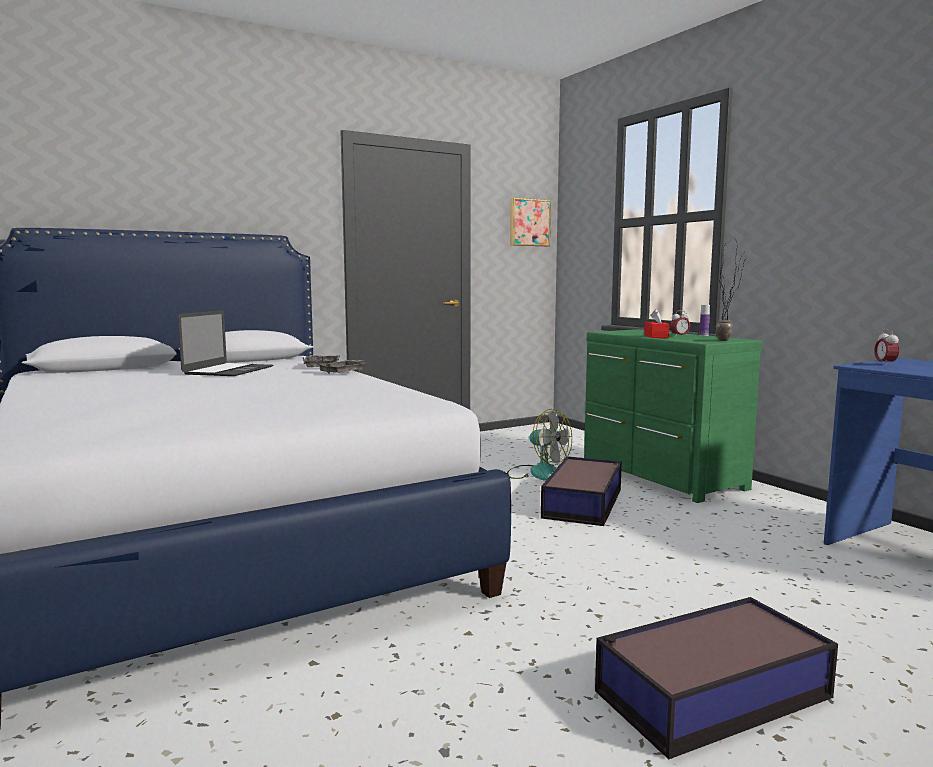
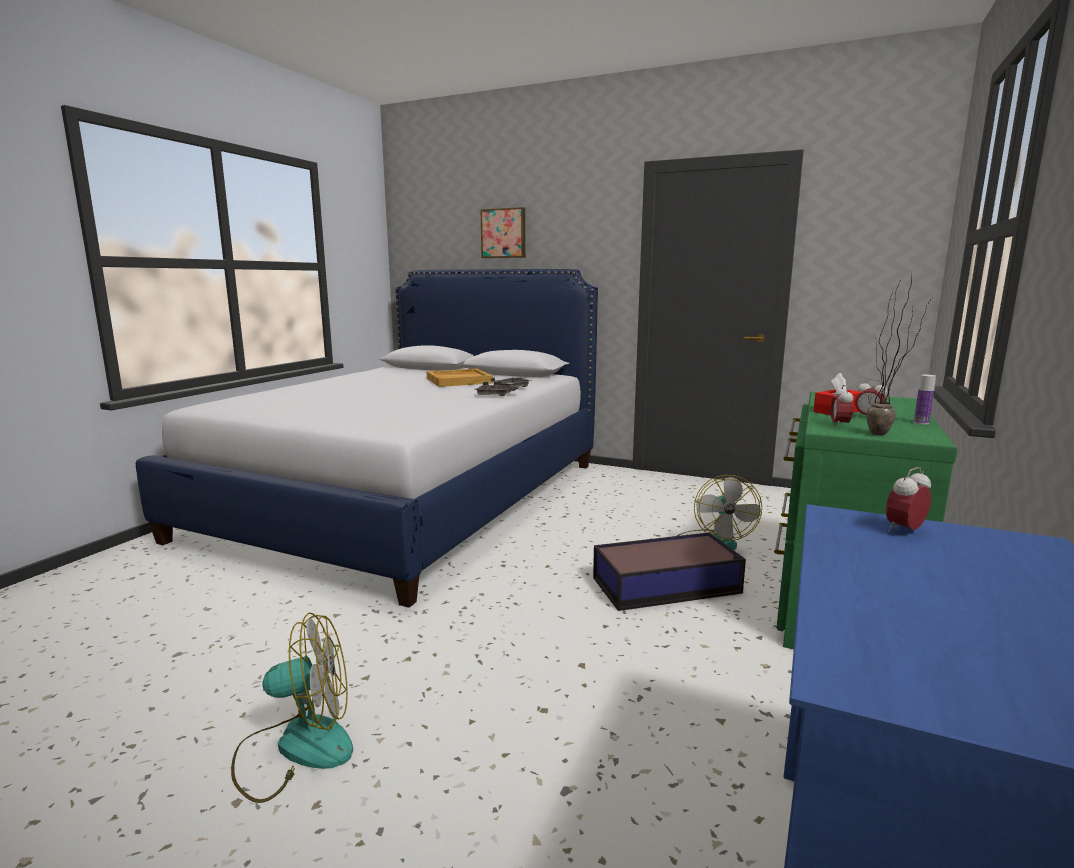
camera: 55 degrees right, 5 degrees up
(229, 370) = (459, 380): laptop -> beige tray
(528, 222) = (891, 239): picture -> picture (504, 233)
(694, 340) = (839, 425): none -> alarm clock
(709, 694) = (296, 747): storage box -> fan

